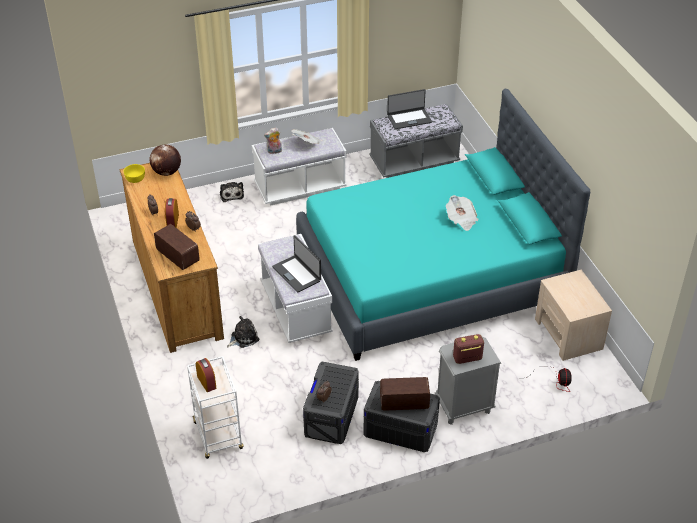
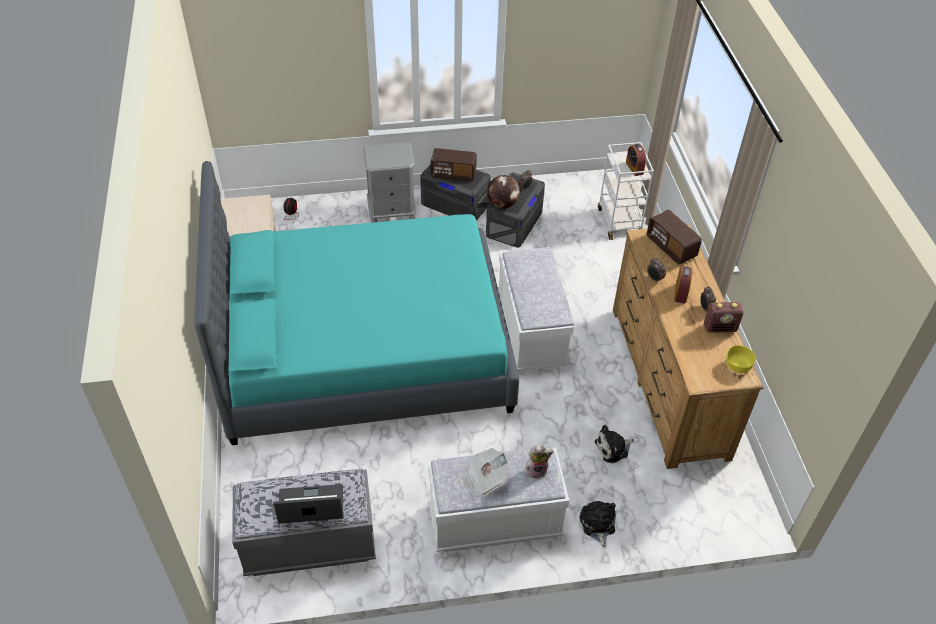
camera: 170 degrees left, 5 degrees up
(166, 172) = (696, 369): globe -> globe (502, 204)
(243, 338) = (591, 308): plush toy -> plush toy (613, 448)
(297, 273) = (533, 275): laptop -> none
(461, 220) = (328, 283): newspaper -> none
(467, 358) = (392, 152): radio -> radio (720, 327)

